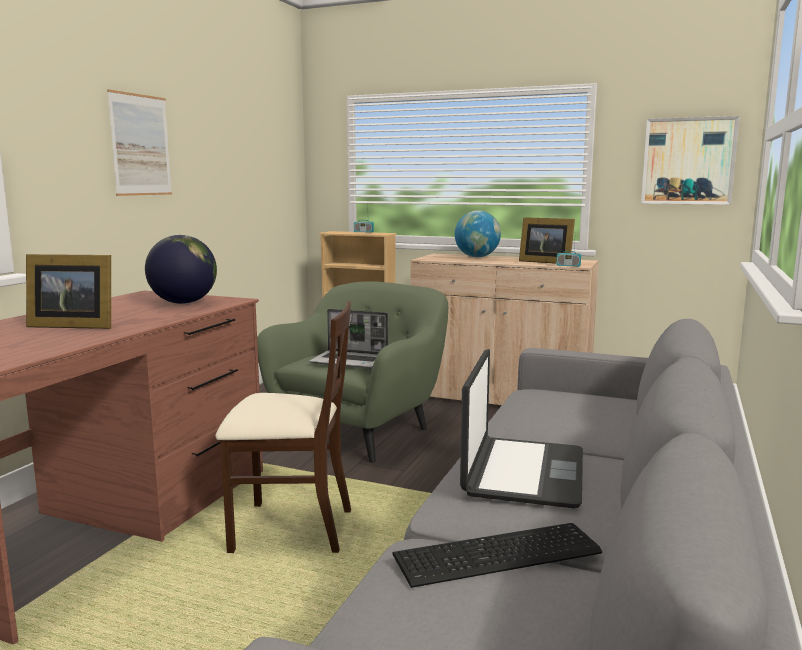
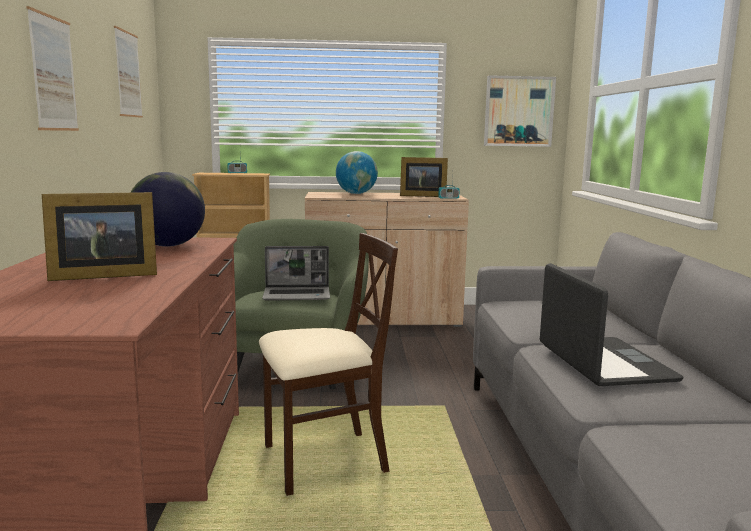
camera: 25 degrees left, 0 degrees up
(253, 138) = (128, 74): none -> picture
(501, 555) = (688, 424): keyboard -> none

